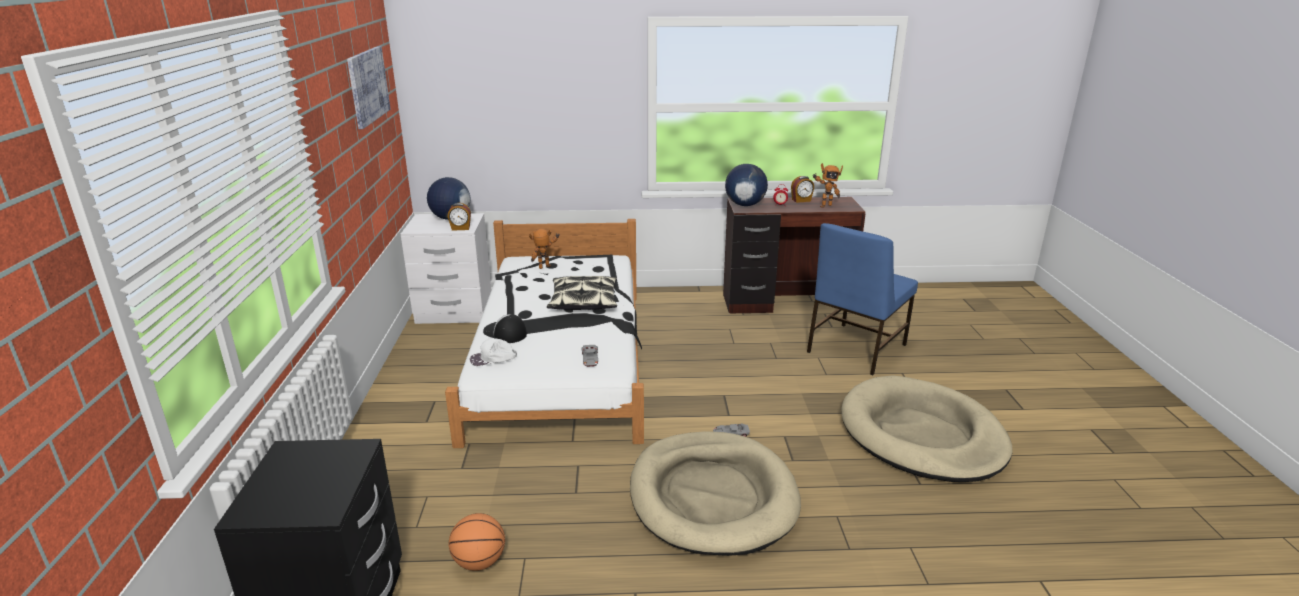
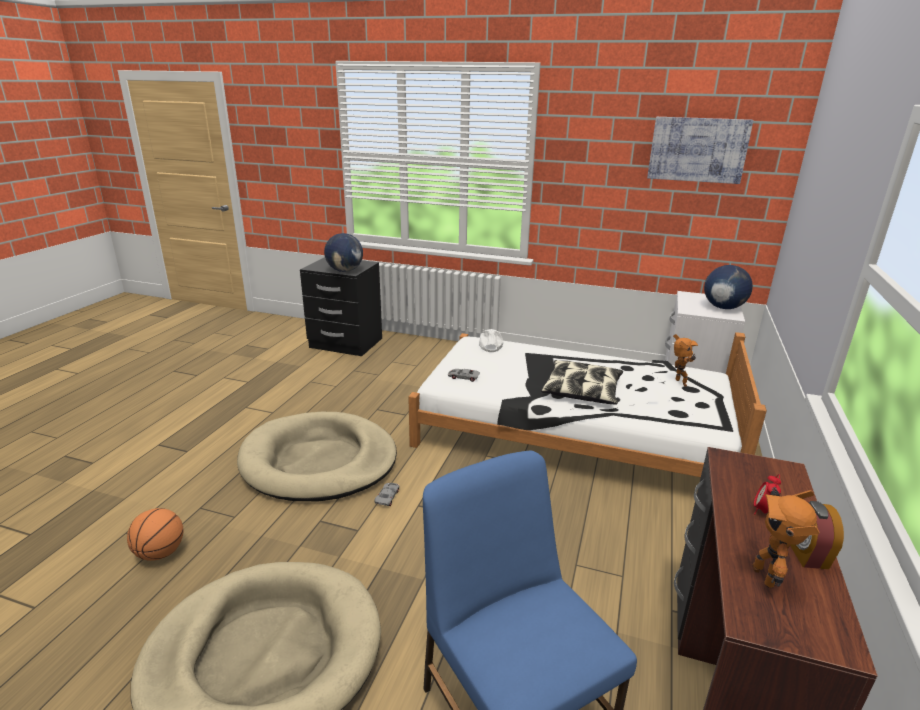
camera: 110 degrees right, 0 degrees up
(460, 228) = (690, 309): alarm clock -> none
(479, 562) = (346, 374): basketball -> basketball (160, 553)
(505, 333) = (531, 352): cap -> none
(745, 205) = (757, 469): globe -> globe (345, 271)

